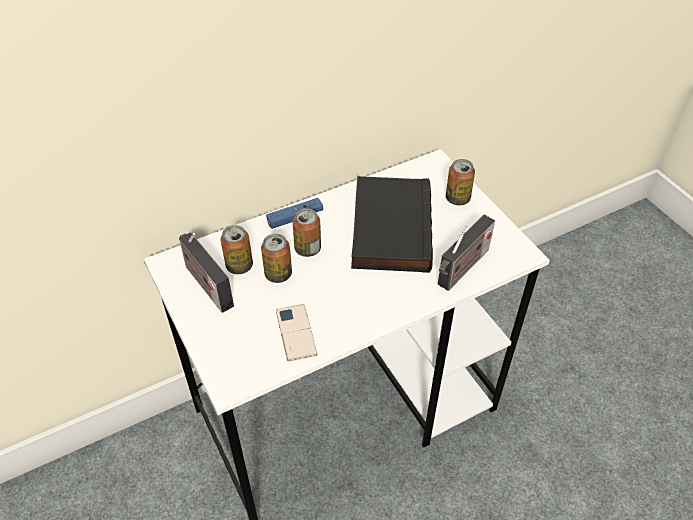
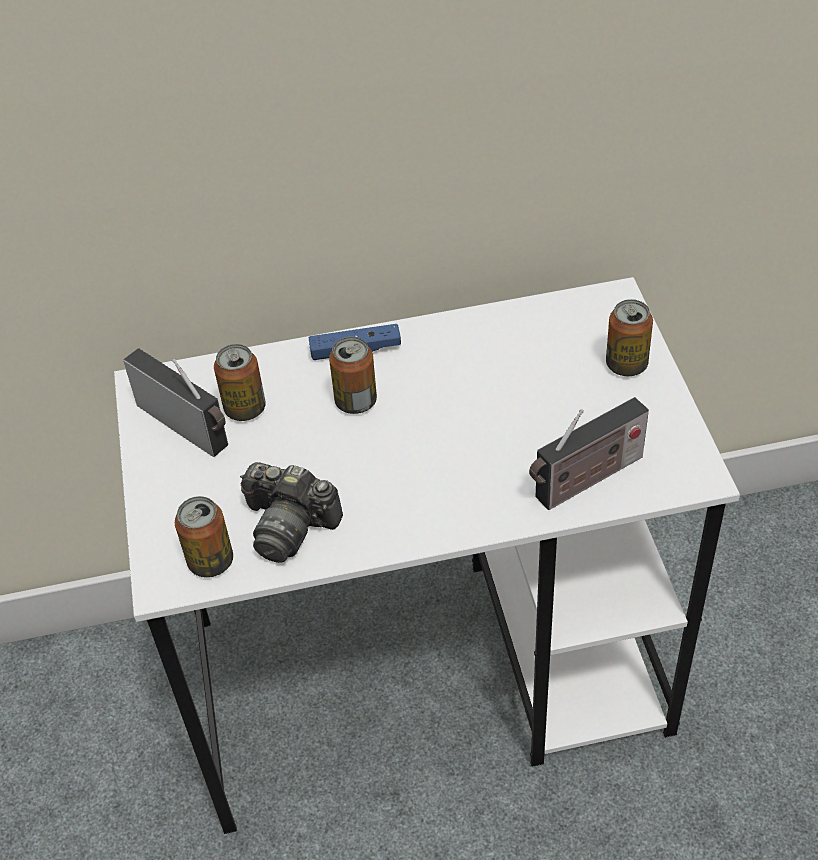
camera: 20 degrees right, 0 degrees up
(206, 284) = (187, 427): radio -> radio turned 150 degrees clockwise
(278, 274) = (297, 432): can -> can (210, 561)
(296, 332) = (289, 525): phone -> camera
(388, 227) = (494, 391): black book -> none

